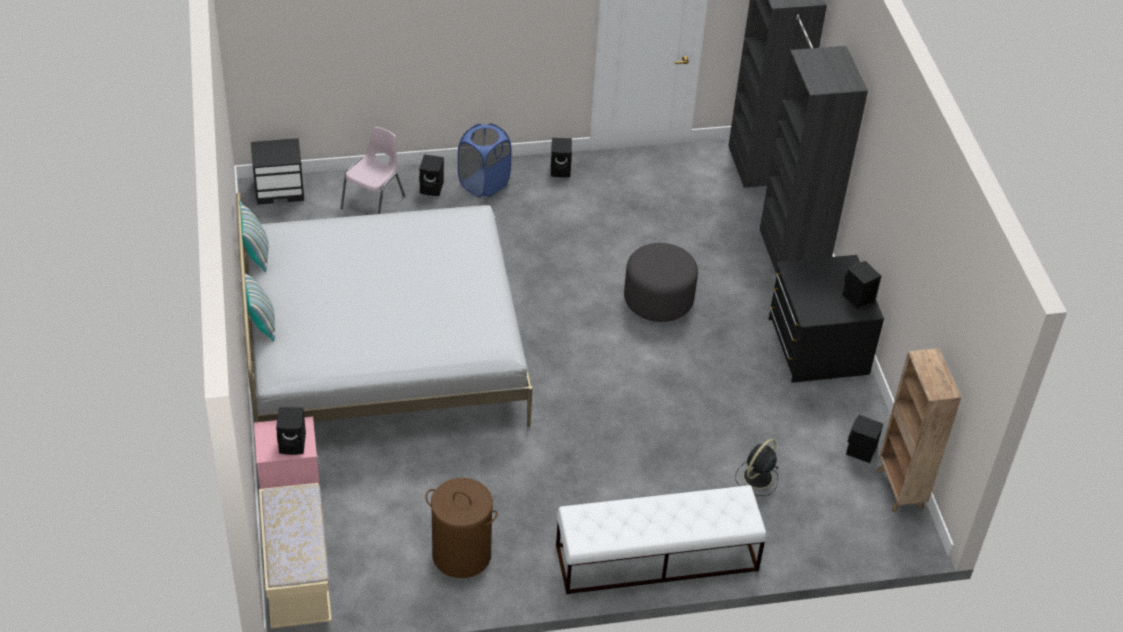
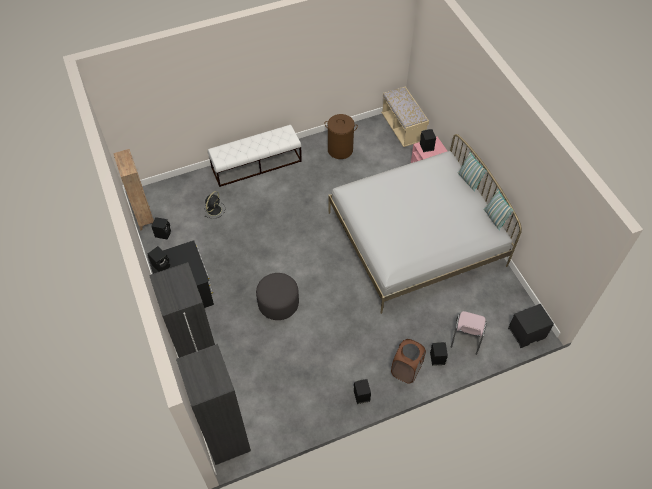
camera: 170 degrees right, 10 degrees up
(484, 184) = (406, 370): blue laundry basket -> brown laundry basket

